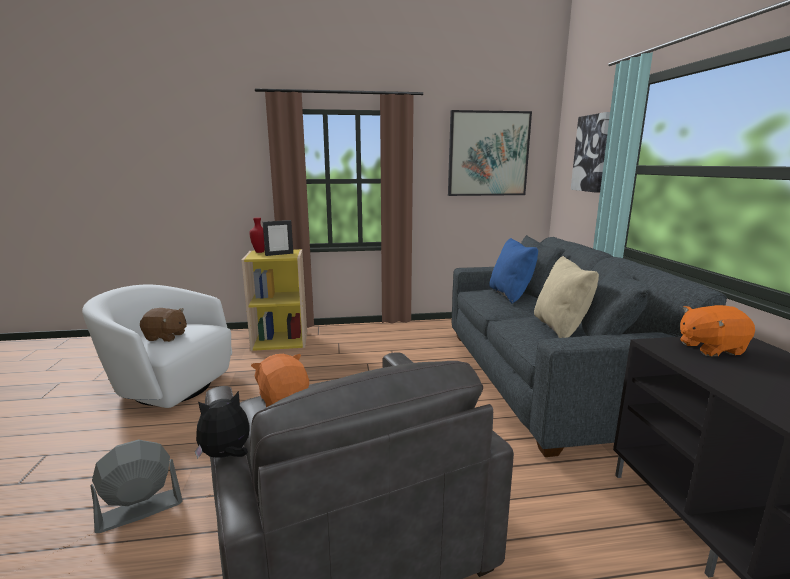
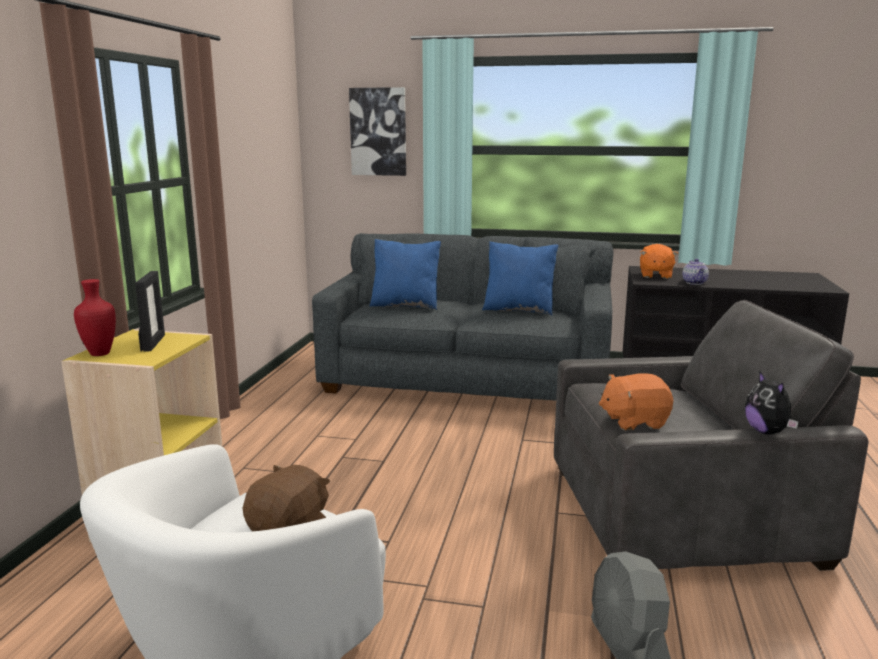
camera: 70 degrees left, 0 degrees up
(488, 154) = (260, 132): picture -> none
(560, 328) = (519, 310): beige pillow -> blue pillow
(715, 373) = (695, 283): none -> teapot

